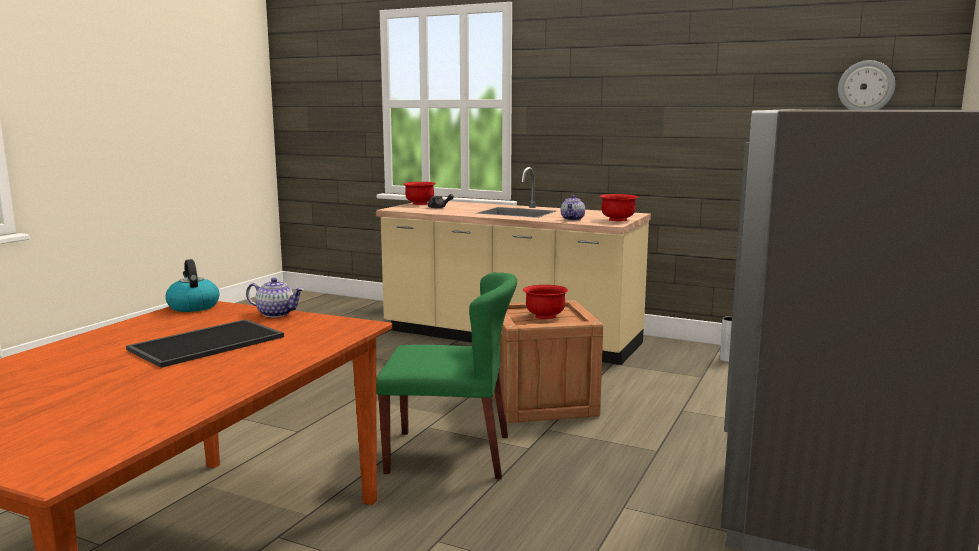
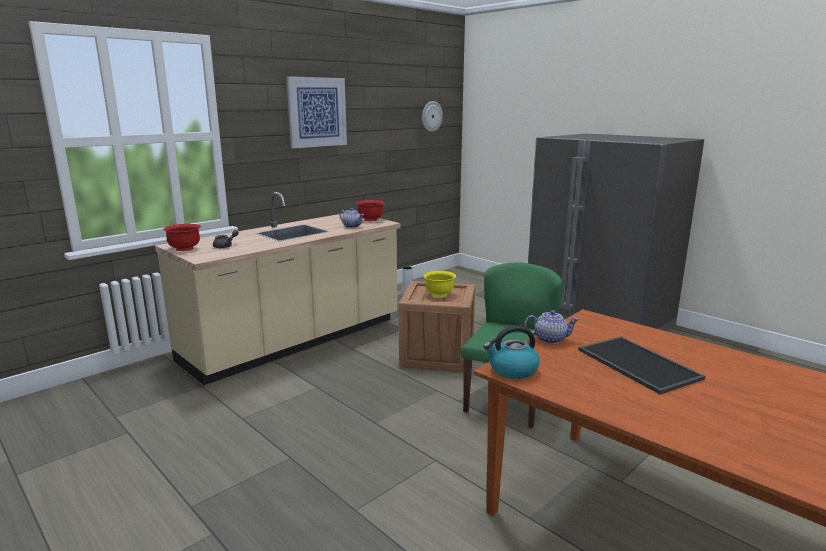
camera: 70 degrees left, 5 degrees up
(276, 313) = (550, 339): teapot -> teapot turned 60 degrees clockwise
(545, 316) = (439, 294): red bowl -> yellow bowl
(633, 79) = (317, 112): none -> picture

